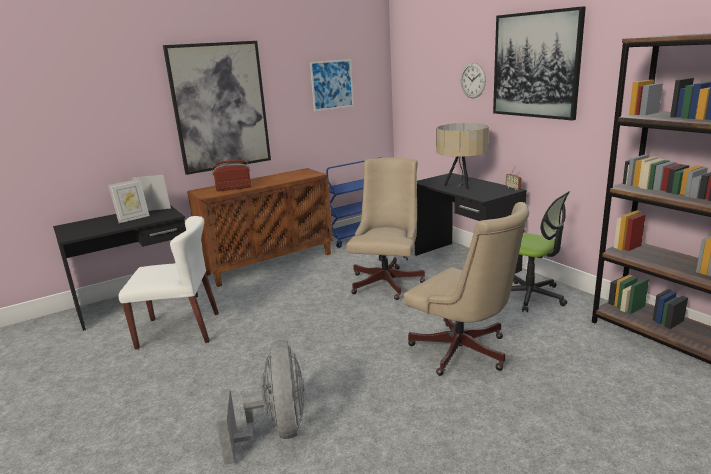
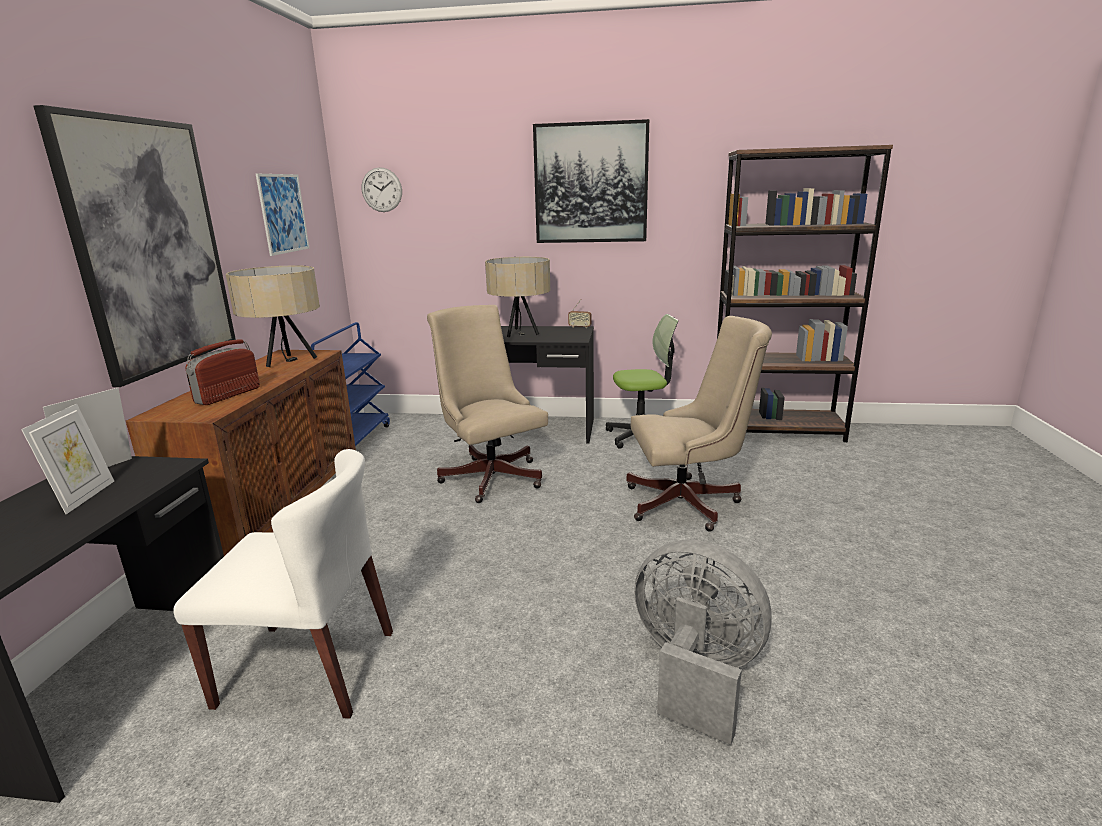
camera: 50 degrees left, 0 degrees up
(180, 330) = (309, 668): white chair -> white chair turned 60 degrees clockwise
(292, 176) = (287, 362): none -> beige table lamp
(473, 80) = (497, 205): wall clock -> wall clock (381, 190)

